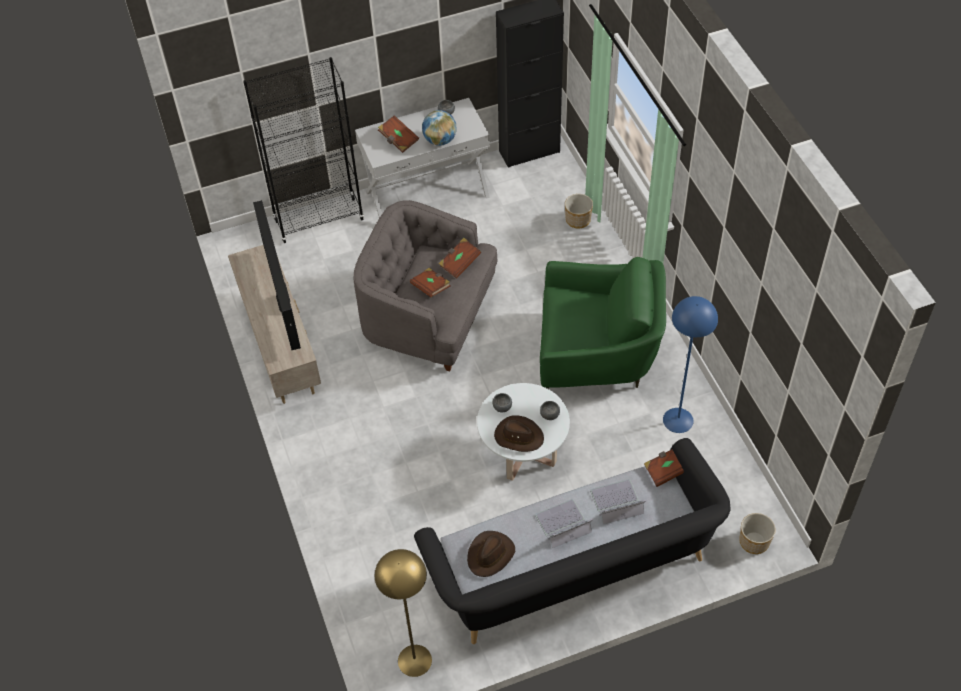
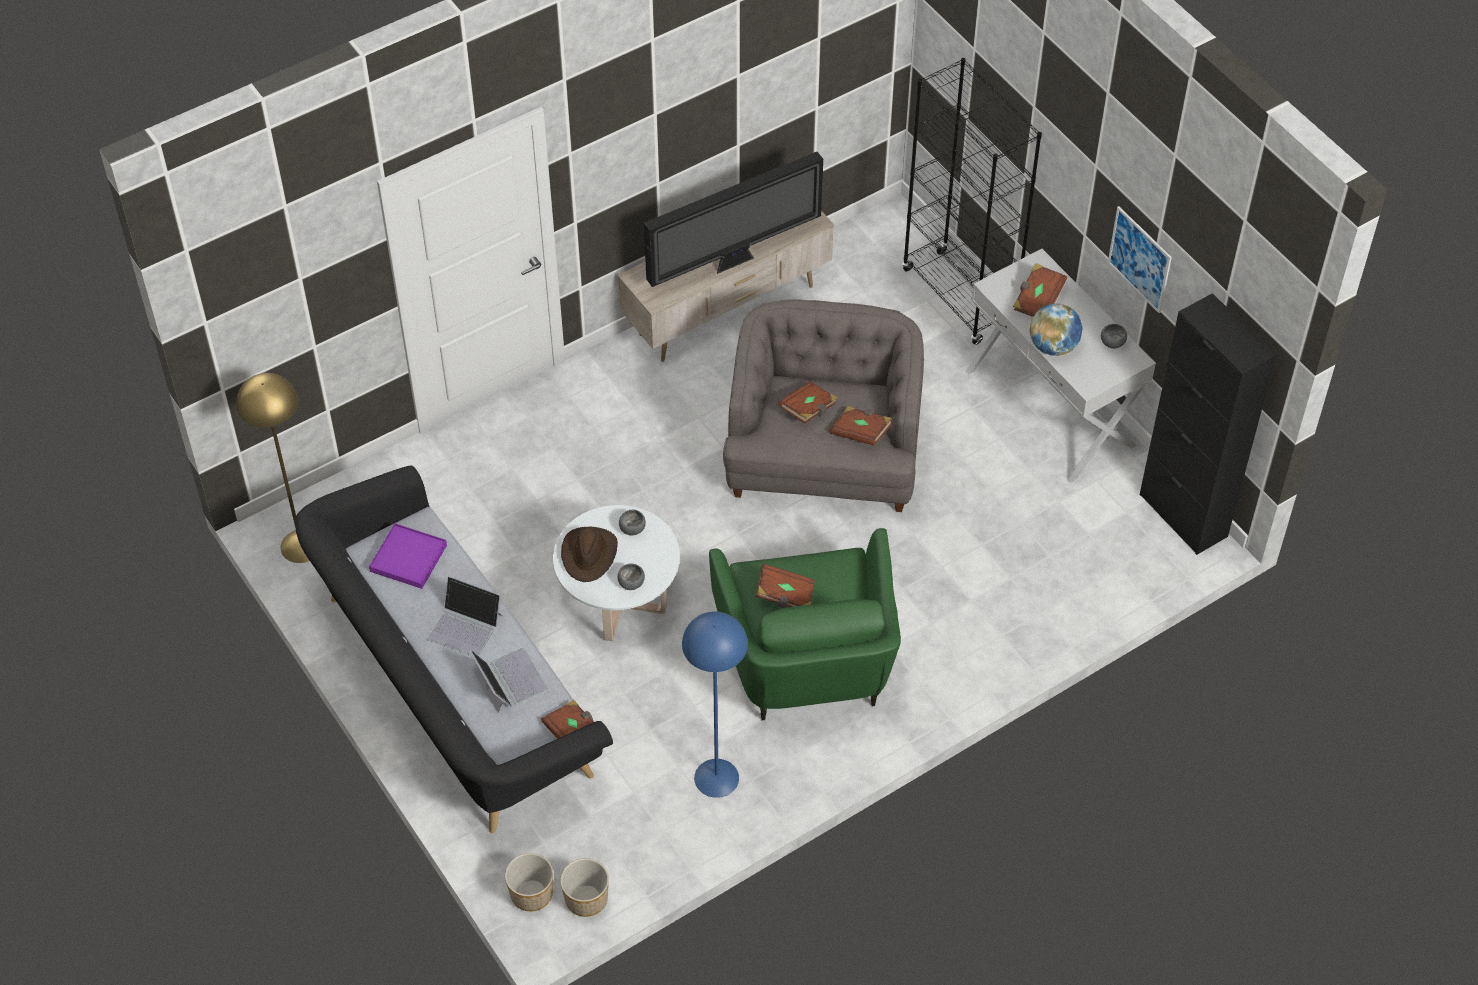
camera: 75 degrees right, 0 degrees up
(431, 53) = (1139, 259): none -> picture
(490, 555) = (408, 558): brown hat -> purple tray
(563, 524) = (465, 626): laptop -> laptop turned 150 degrees clockwise
(578, 220) = (1061, 600): planter -> planter (587, 899)
(581, 329) = (785, 596): none -> brown book

